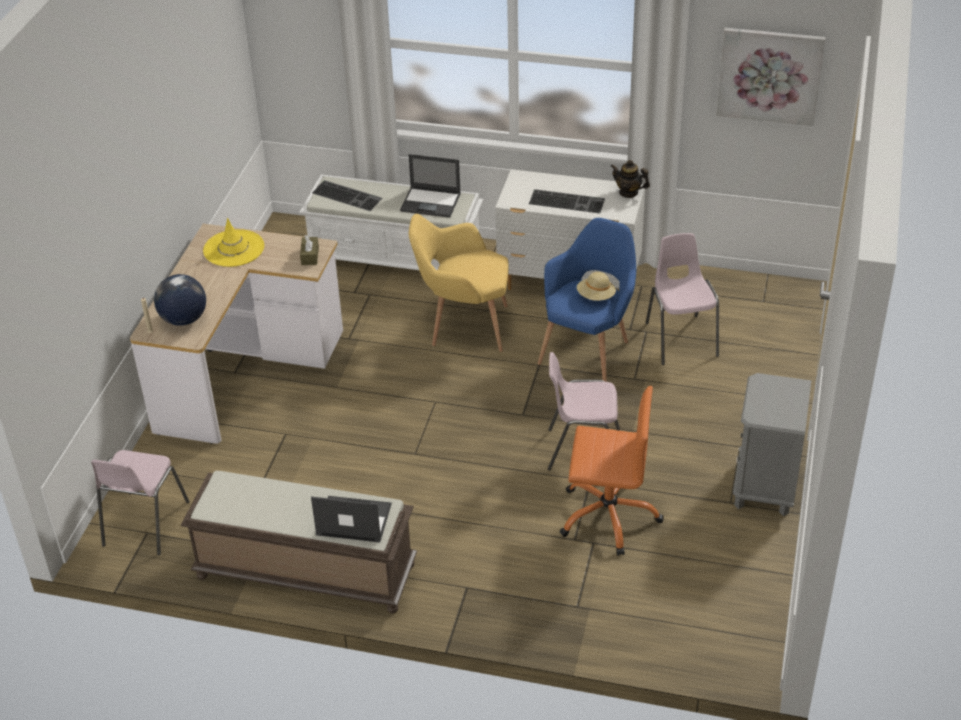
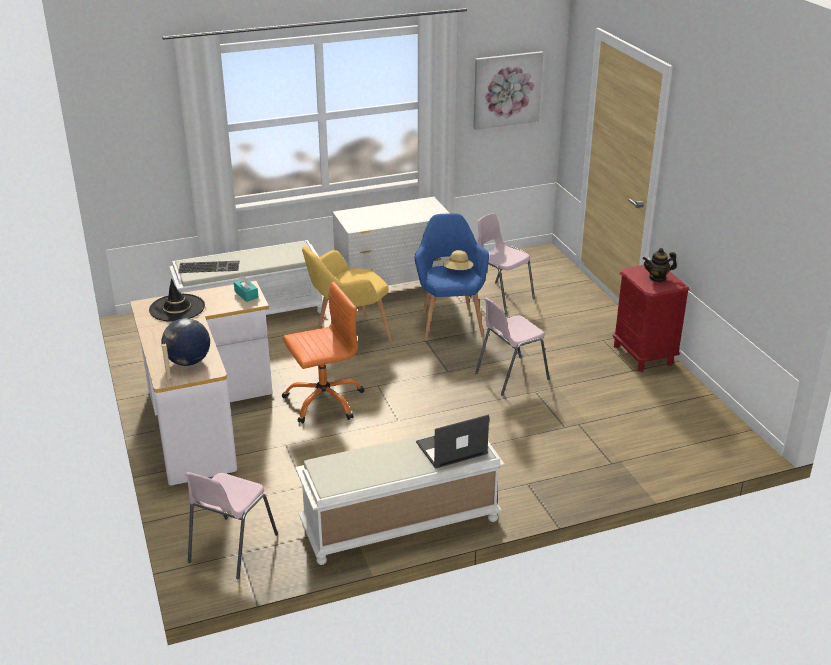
camera: 35 degrees left, 10 degrees down
(144, 524) = (231, 548): pink chair -> pink chair turned 45 degrees clockwise
(234, 249) = (177, 308): yellow hat -> black hat
(304, 572) = (399, 524): brown bench -> white bench
(310, 256) = (246, 294): brown tissue box -> turquoise tissue box
(431, 202) = (279, 253): laptop -> none
(567, 201) = (394, 217): keyboard -> none
(608, 515) = (570, 405): orange office chair -> orange office chair (324, 401)
(628, 192) = (428, 202): teapot -> teapot (657, 278)
(765, 487) = (643, 355): grey nightstand -> red nightstand

